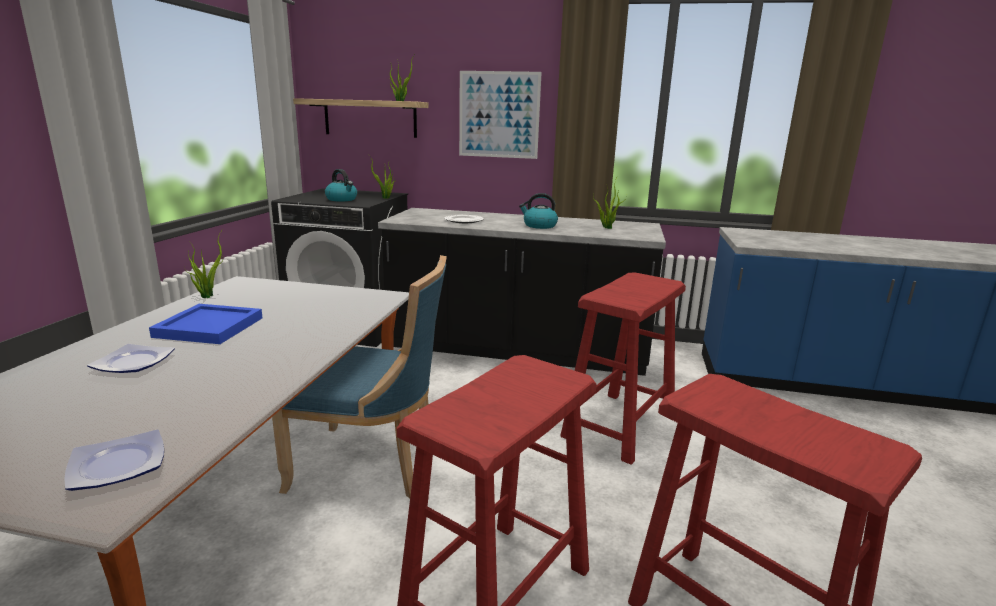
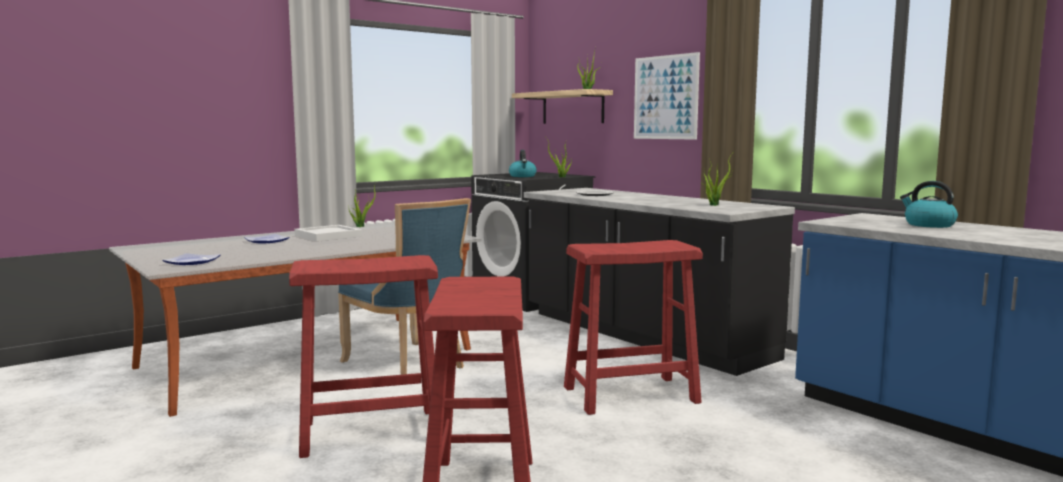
camera: 40 degrees right, 10 degrees down
(209, 328) = (328, 236): blue tray -> white tray
(539, 226) = (649, 200): kettle -> kettle (928, 225)

